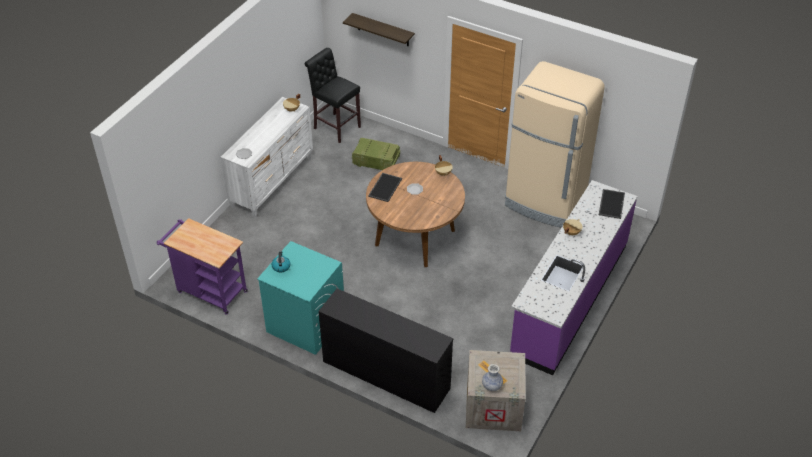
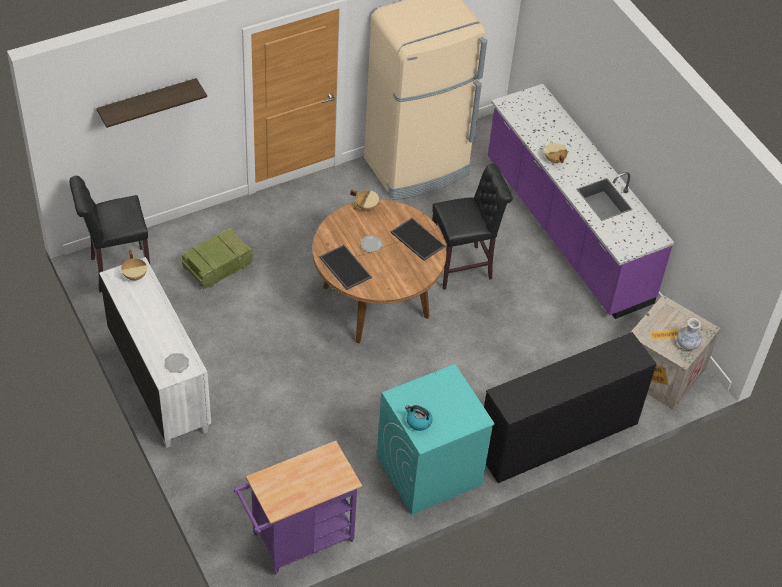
camera: 60 degrees left, 5 degrees up
(484, 263) = (464, 267): none -> black stool
(611, 203) = (537, 107): tray -> tray (416, 239)

